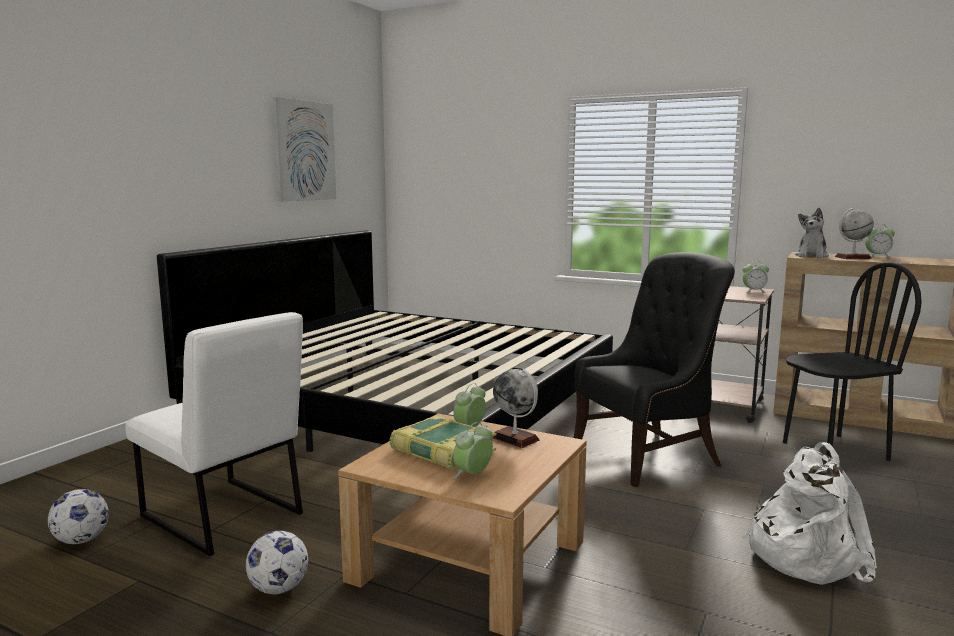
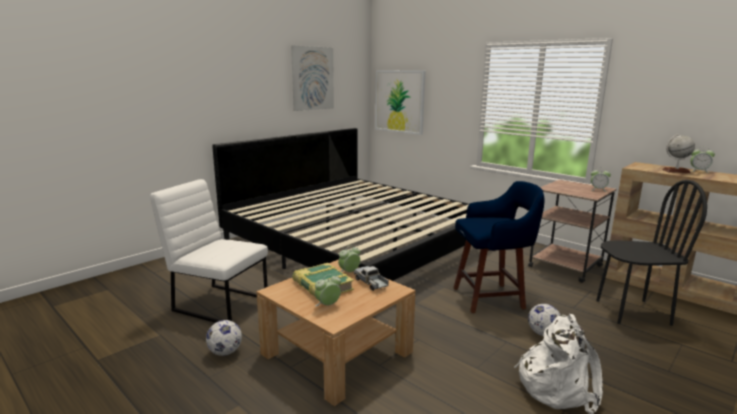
camera: 15 degrees right, 5 degrees up
(82, 540) = (144, 307): football -> football (543, 333)
(223, 516) = (219, 303): white chair -> white chair turned 150 degrees clockwise
(435, 188) = (399, 101): none -> picture
(515, 438) = (371, 283): globe -> toy truck
(648, 456) = (491, 298): black chair -> blue stool
(812, 256) = (644, 167): plush toy -> none

